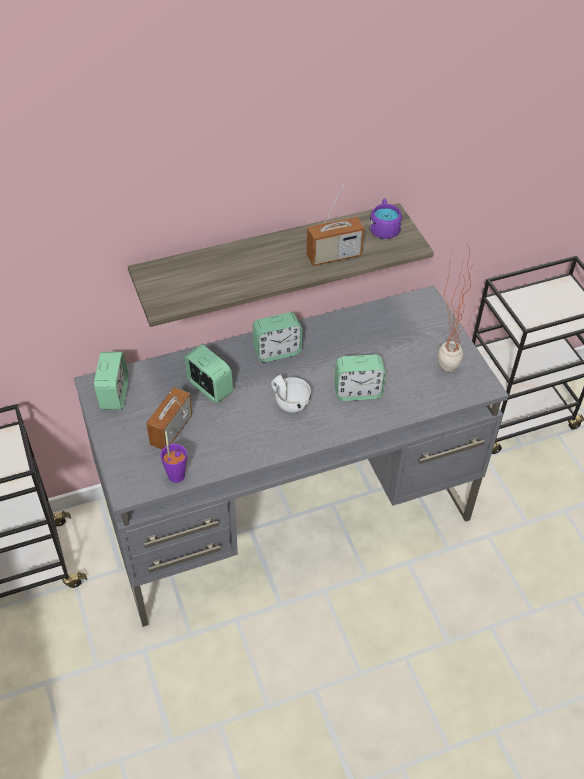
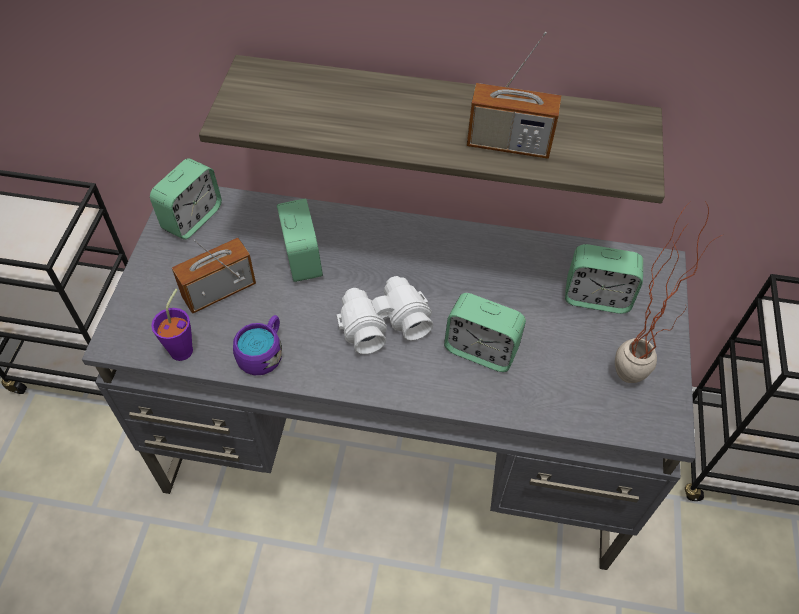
camera: 30 degrees right, 5 degrees up
(277, 351) = (415, 250): alarm clock -> alarm clock (596, 297)
(289, 402) = (383, 322): white cup -> white binoculars
(384, 228) = (612, 133): purple mug -> purple mug (263, 353)

